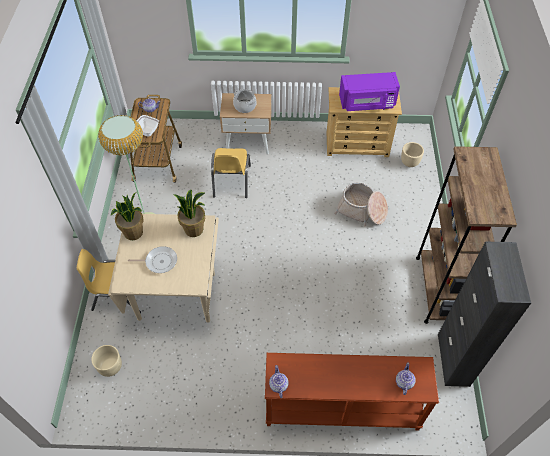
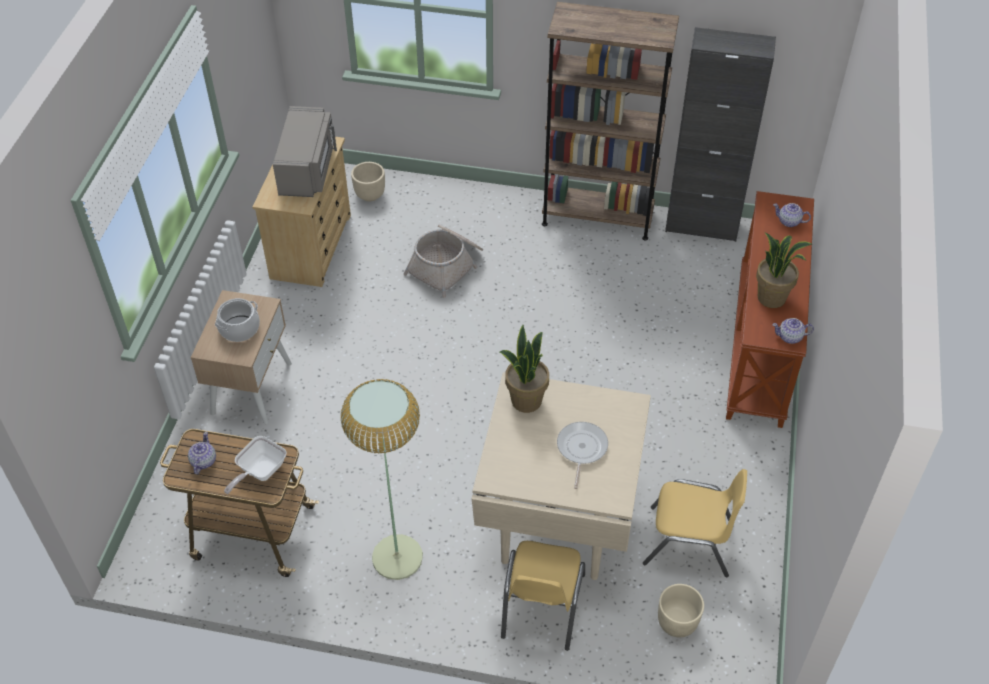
camera: 80 degrees left, 5 degrees down
(134, 233) = (517, 482): potted plant -> potted plant (772, 297)
(231, 181) = (336, 422): yellow chair -> yellow chair (689, 543)
(367, 103) = (308, 169): purple microwave -> grey microwave

